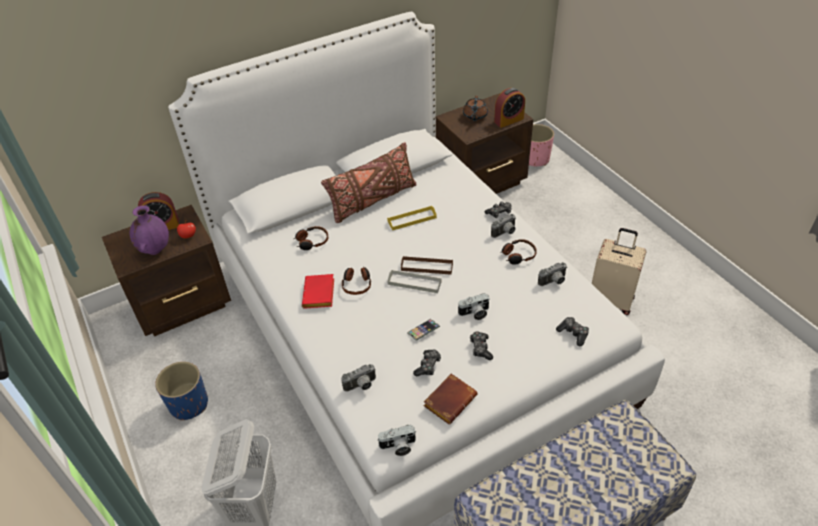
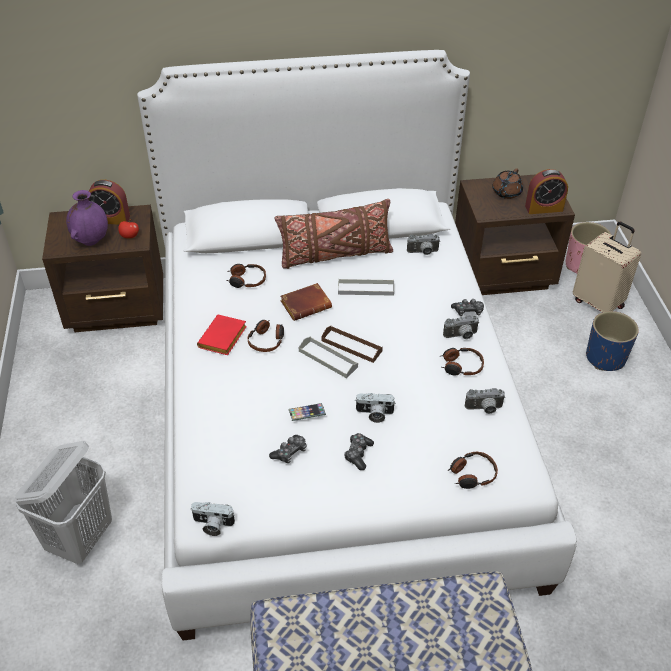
camera: 20 degrees right, 0 degrees up
(188, 404) = (72, 412): blue planter -> blue planter (605, 357)
(361, 386) = (210, 448): camera -> camera (423, 253)
(412, 219) = (366, 289): yellow tray -> grey tray
(450, 400) = (293, 496): brown book -> brown book (306, 304)
(573, 333) = (472, 474): game controller -> headphones
(611, 300) = (584, 459): beige suitcase -> beige suitcase (598, 303)

